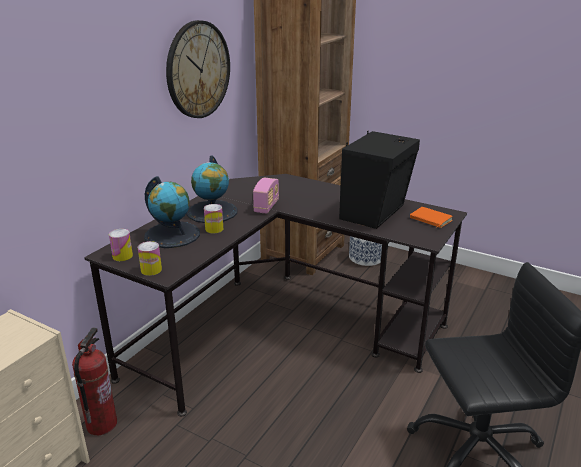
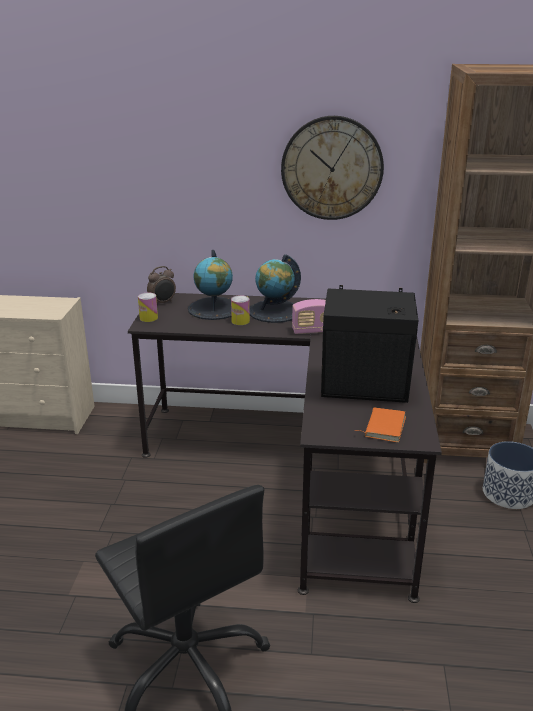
camera: 65 degrees right, 0 degrees up
(101, 424) = (115, 424): fire extinguisher -> none
(122, 256) = (163, 303): can -> alarm clock

